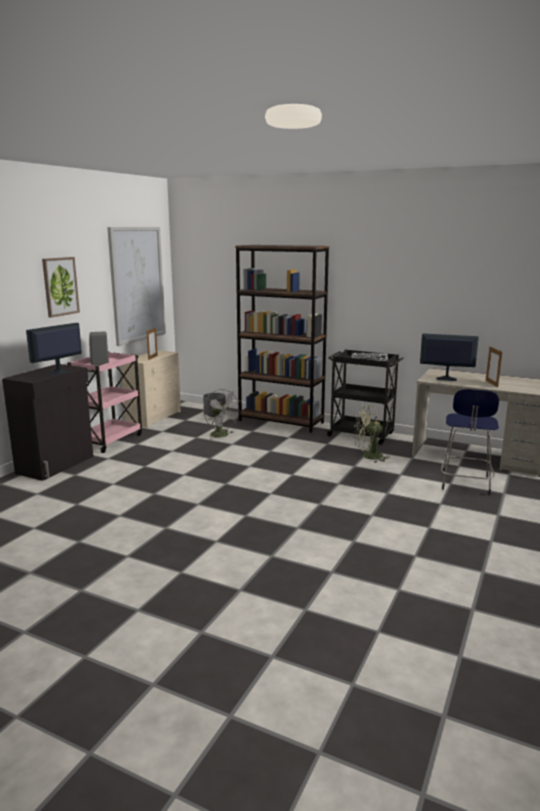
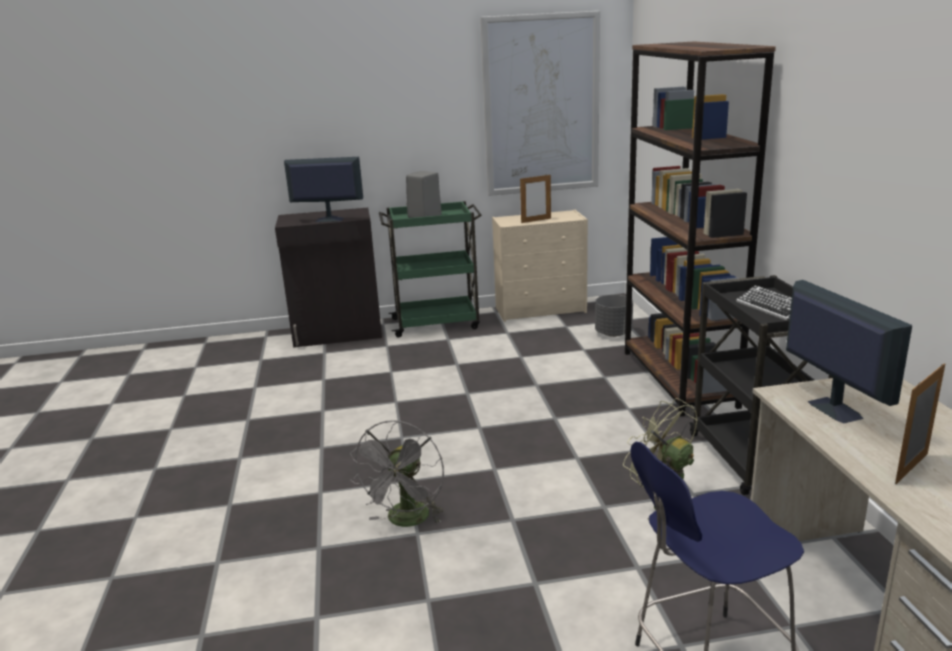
camera: 55 degrees right, 5 degrees up
(60, 286) = (383, 104): picture -> none
(110, 440) = (437, 323): pink cart -> green cart
(222, 436) = (553, 367): grey fan -> grey fan (406, 521)

